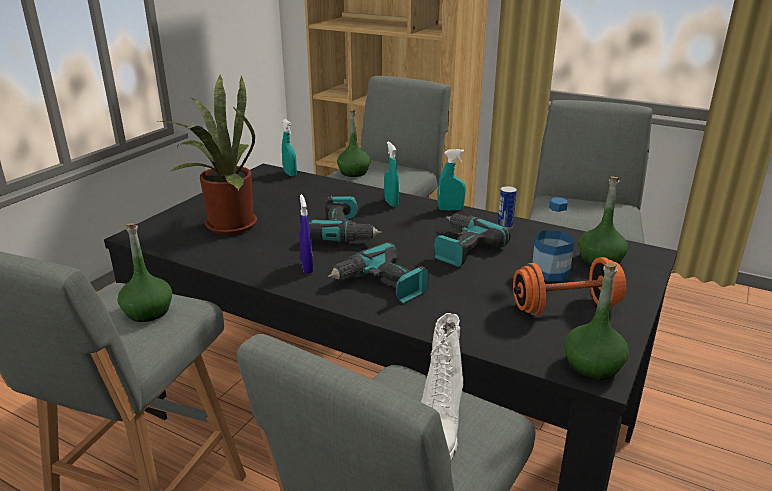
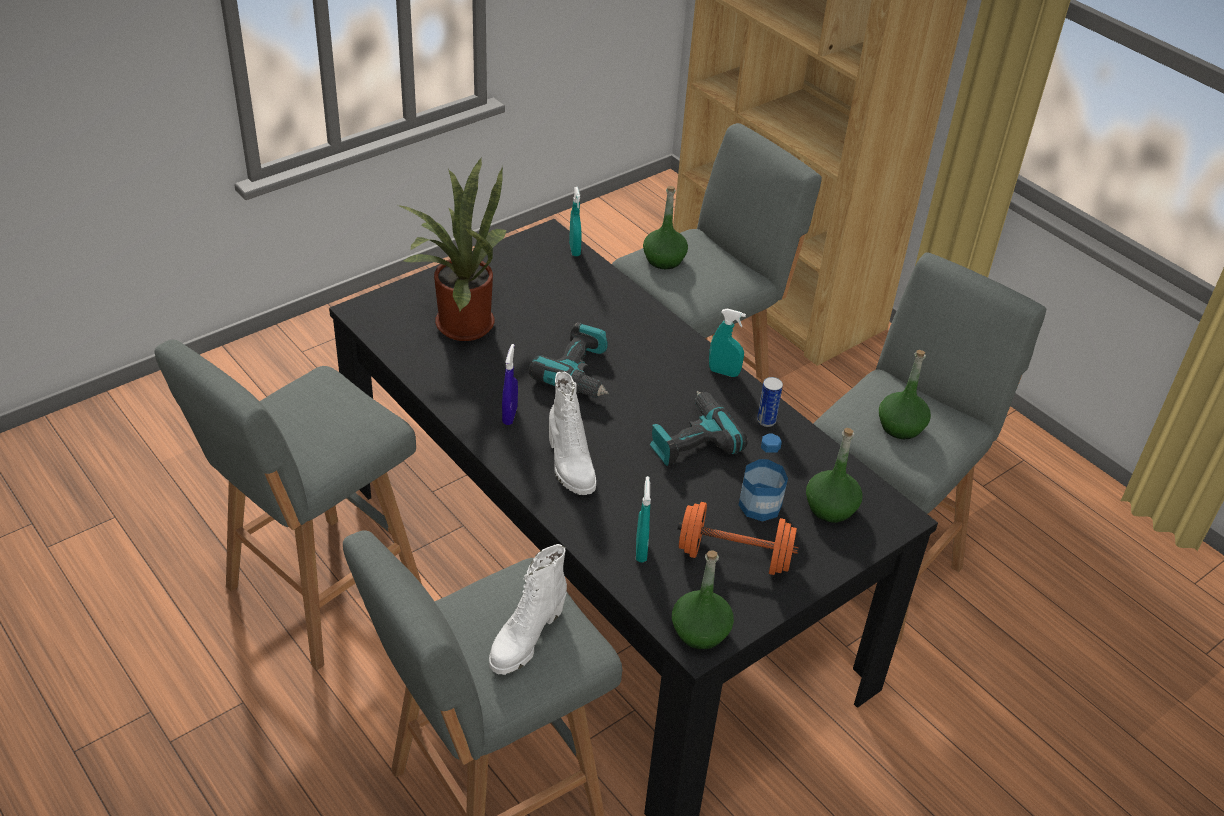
camera: 20 degrees right, 15 degrees up
(148, 311) = (341, 419): green bottle -> green bottle (900, 426)
(381, 285) = (569, 465): power drill -> white boot
(391, 203) = (662, 340): turquoise spray bottle -> turquoise spray bottle (641, 550)

